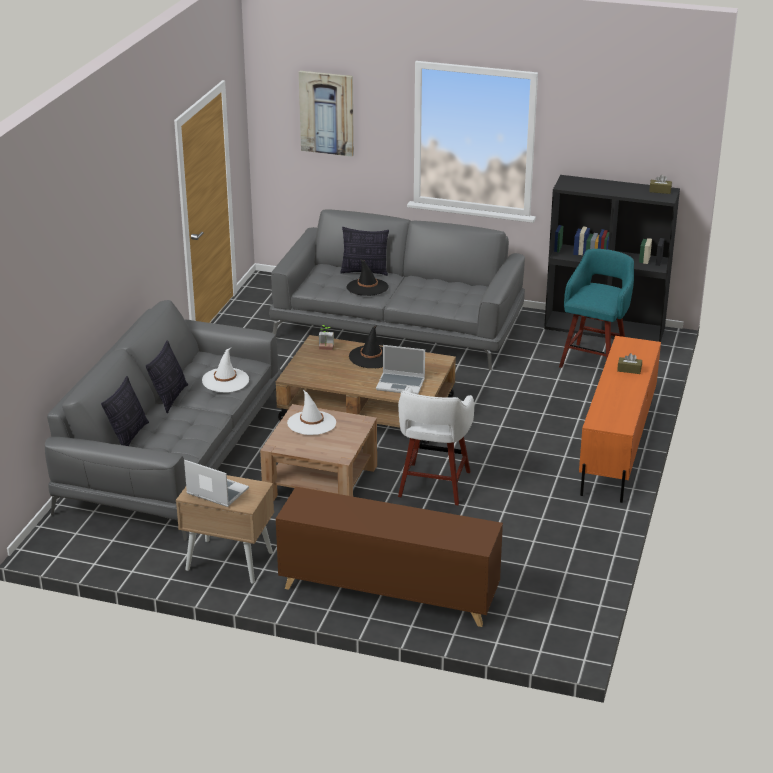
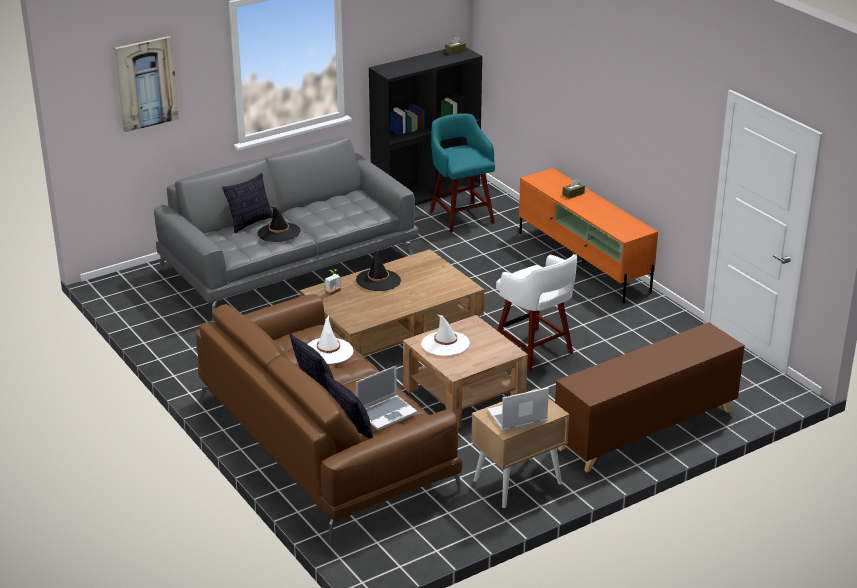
camera: 50 degrees left, 0 degrees up
(174, 454) = (323, 444): grey sofa -> brown sofa
(401, 384) = (437, 286): laptop -> laptop (387, 413)

